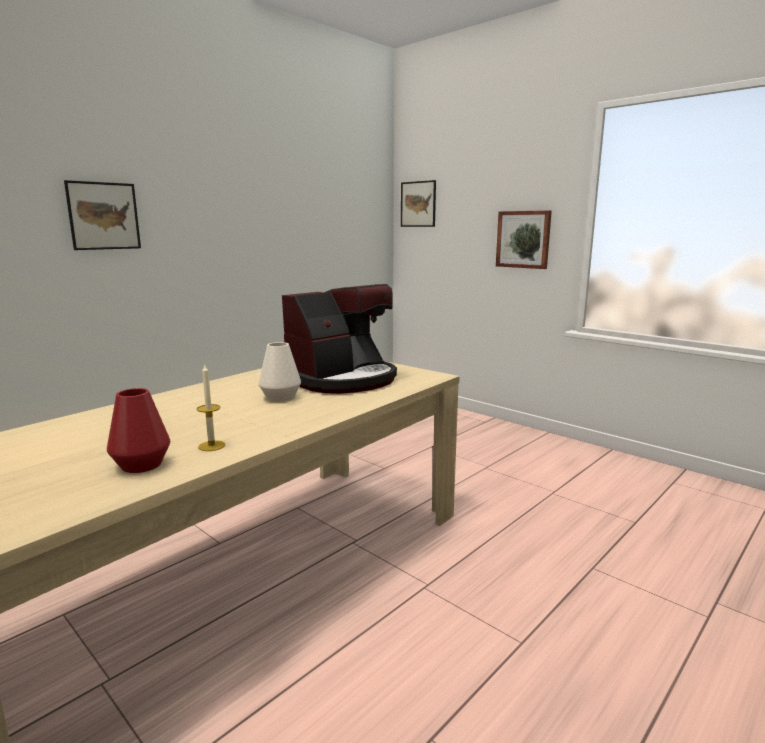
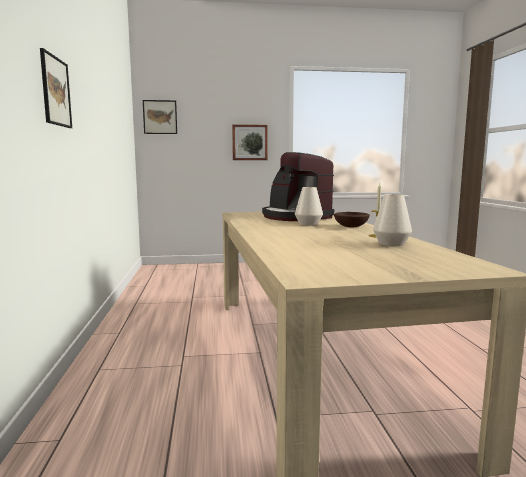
camera: 50 degrees left, 5 degrees down
(142, 465) = (391, 244): red vase -> white vase
(289, 418) = (350, 226): none -> brown bowl
(343, 380) = (295, 217): coffee machine -> coffee machine turned 150 degrees clockwise

